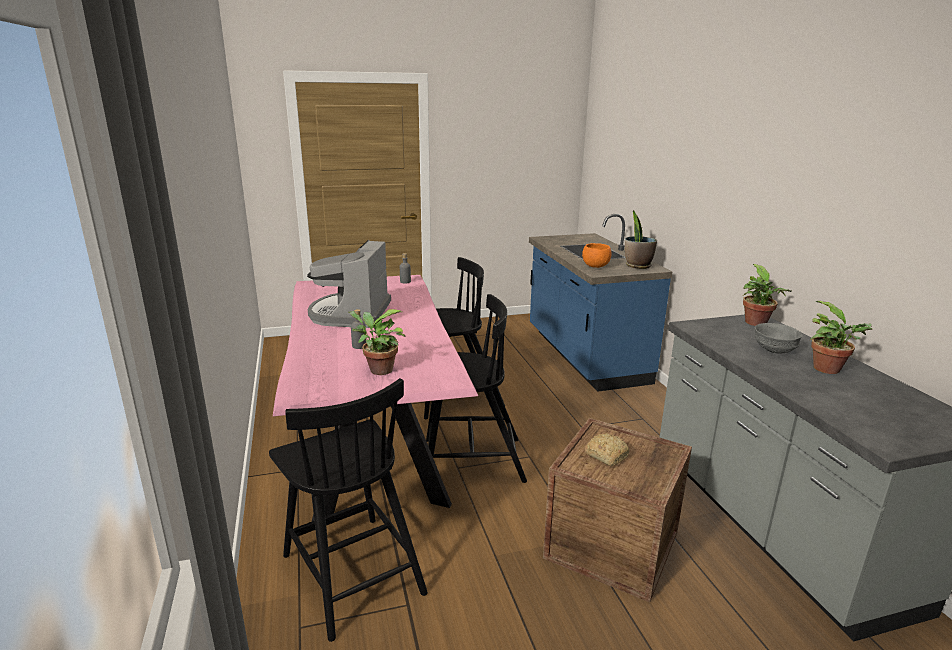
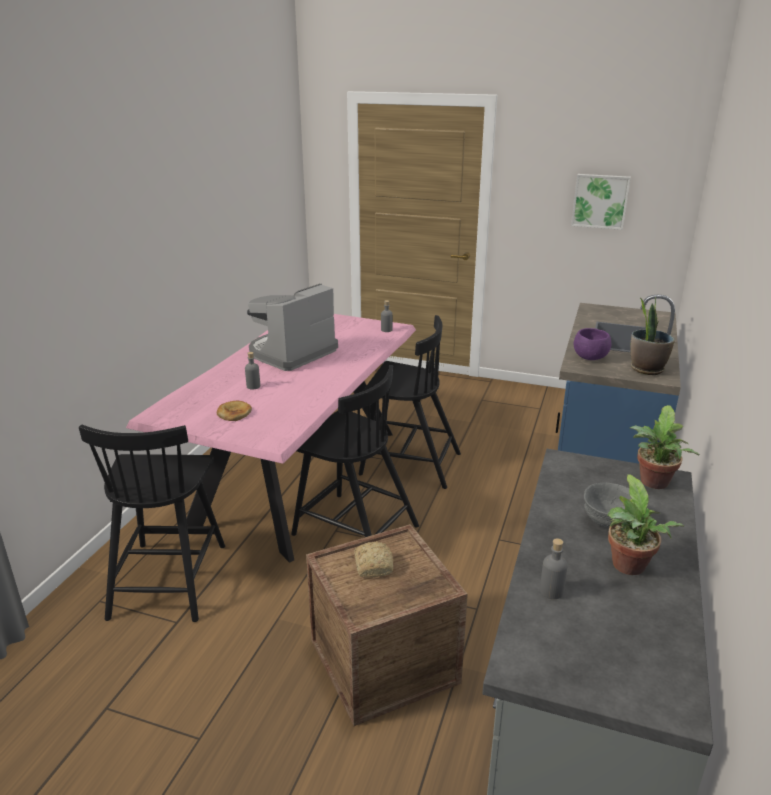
camera: 35 degrees right, 5 degrees up
(378, 370) = (234, 413): potted plant -> bread
(516, 157) = (600, 201): none -> picture
(595, 266) = (589, 358): orange bowl -> purple bowl
(822, 397) = (551, 591): none -> grey bottle

